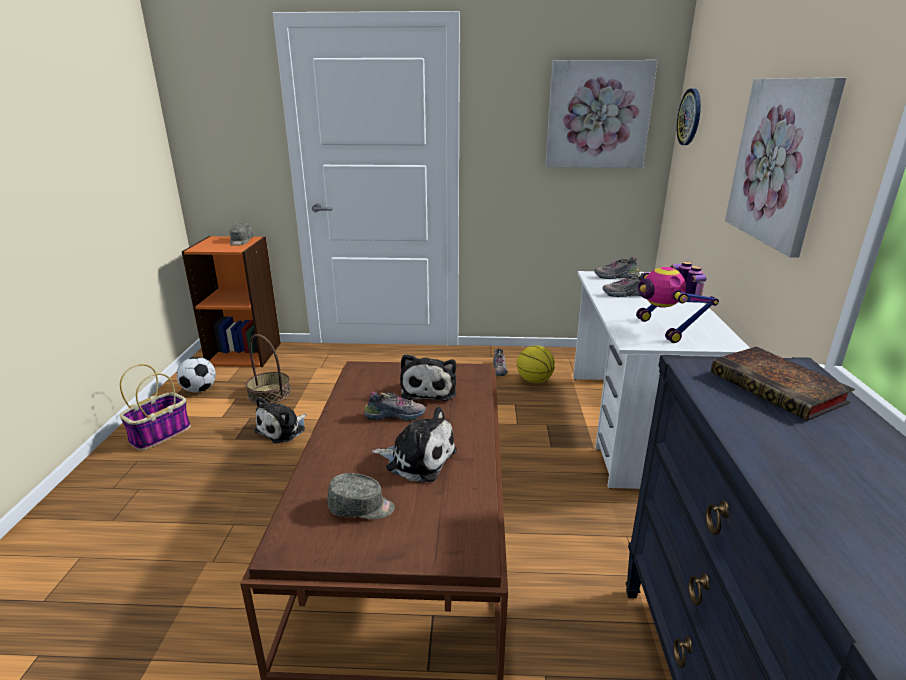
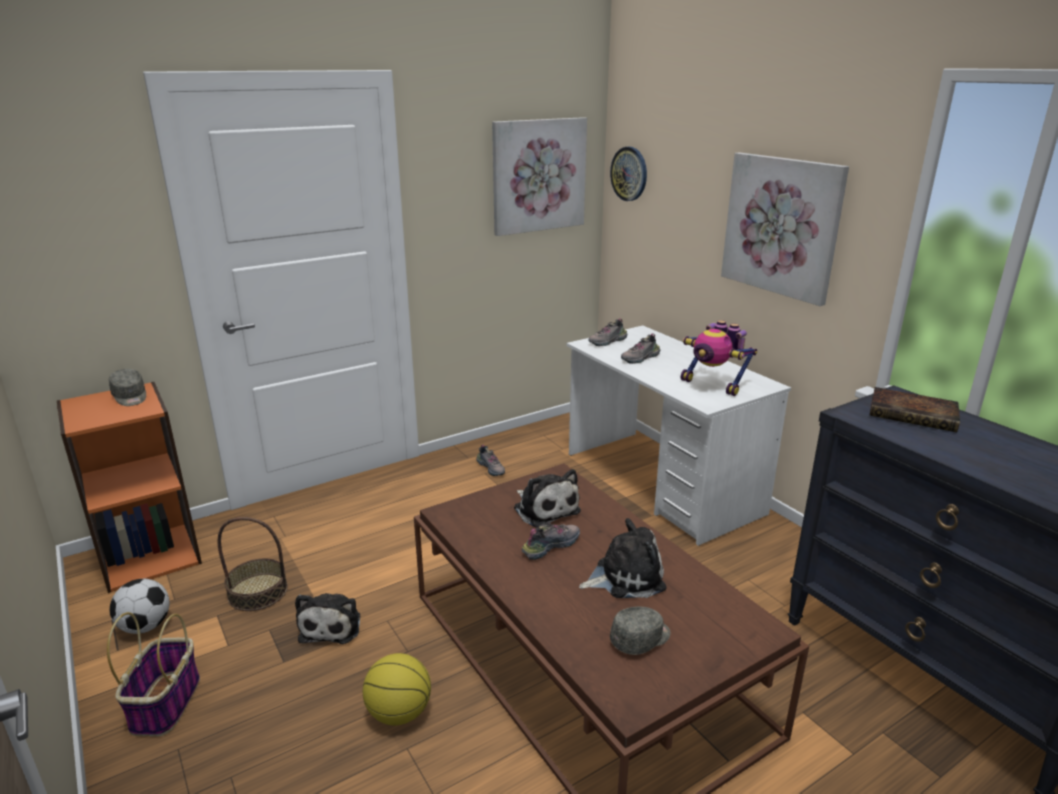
camera: 35 degrees left, 0 degrees up
(534, 380) = (536, 469): basketball -> basketball (399, 713)

